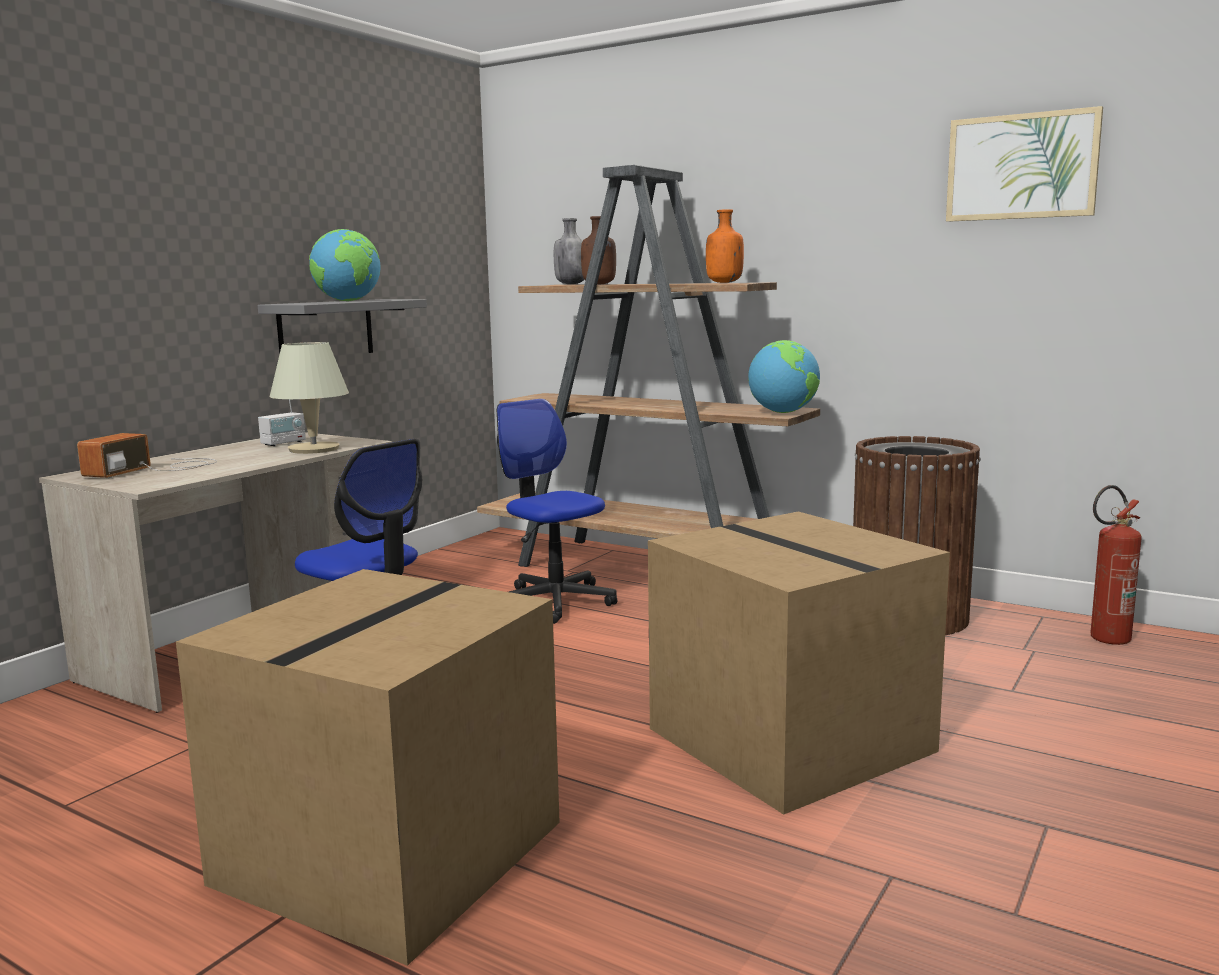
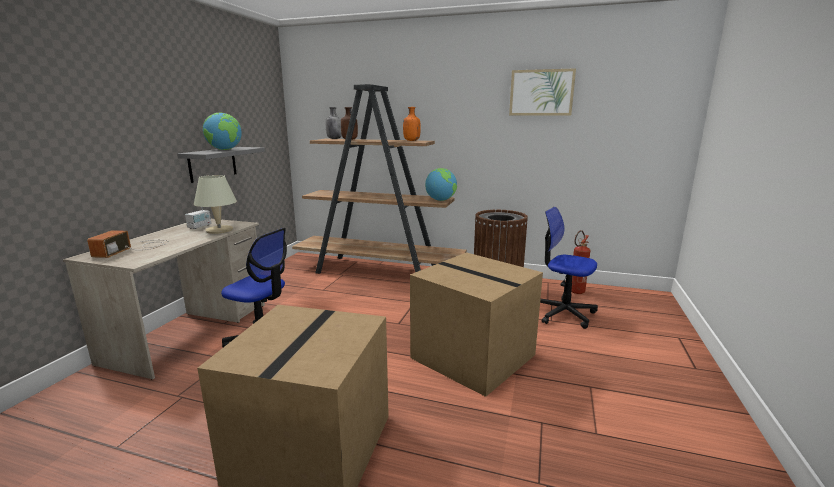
camera: 15 degrees left, 5 degrees up
(554, 602) = (340, 292): office chair -> office chair (563, 313)

